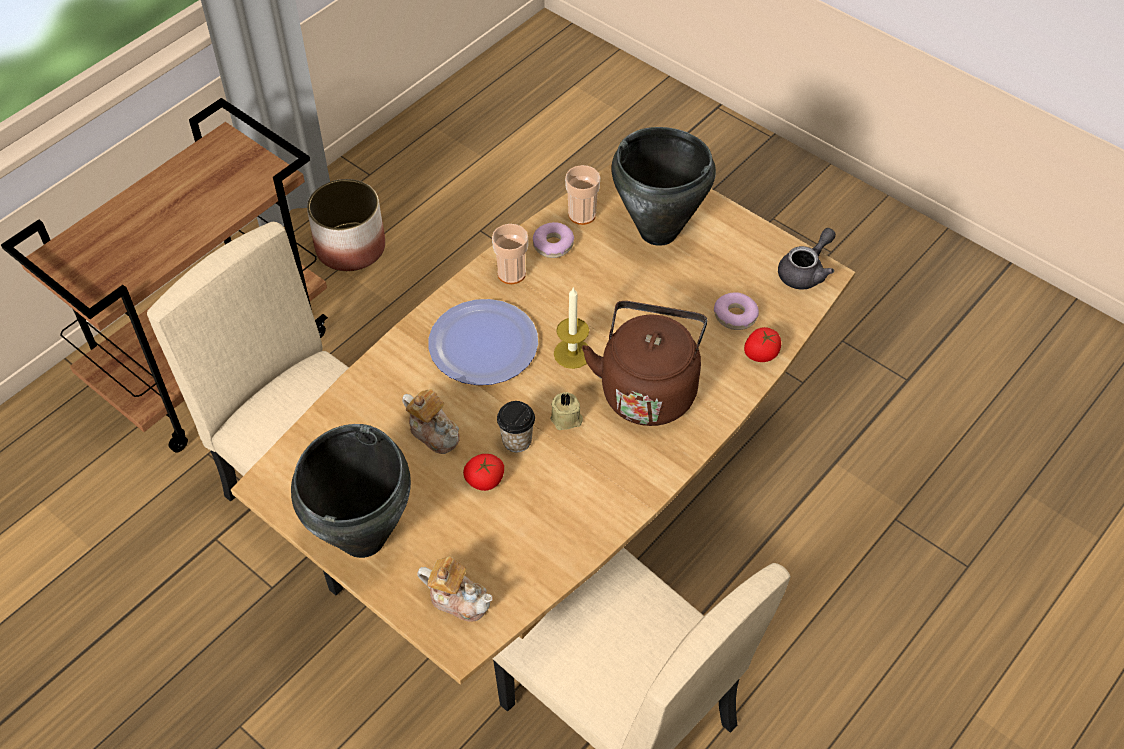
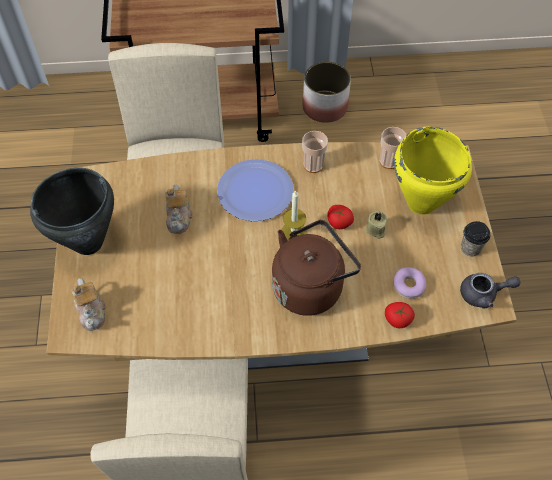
camera: 45 degrees right, 5 degrees up
(484, 481) = (172, 263): tomato -> tomato (338, 223)
(517, 441) = (212, 256): cup -> cup (470, 248)
(553, 245) = (353, 166): donut -> none
(566, 419) = (249, 266): beige candle -> beige candle (375, 230)
(659, 232) = (421, 203): black cooking pot -> yellow cooking pot

